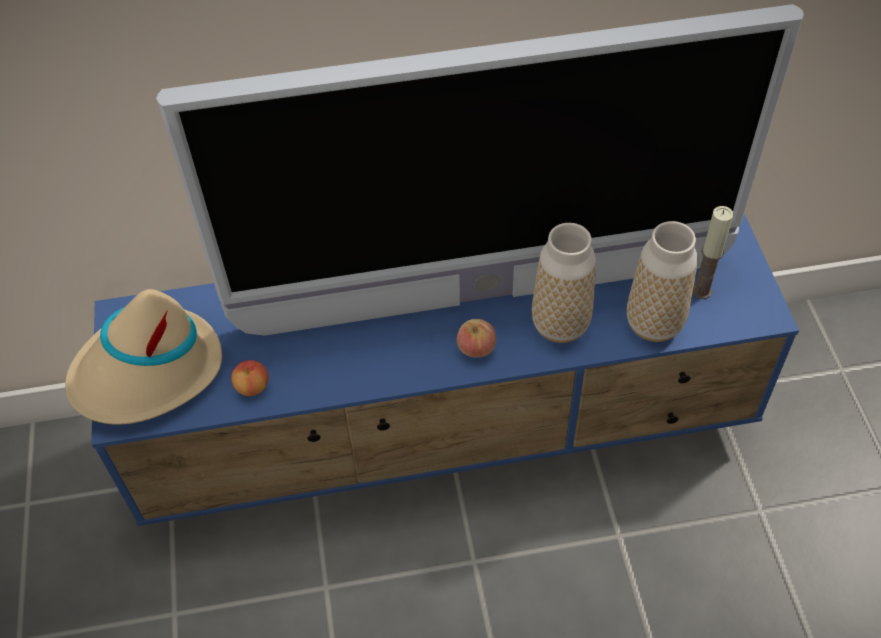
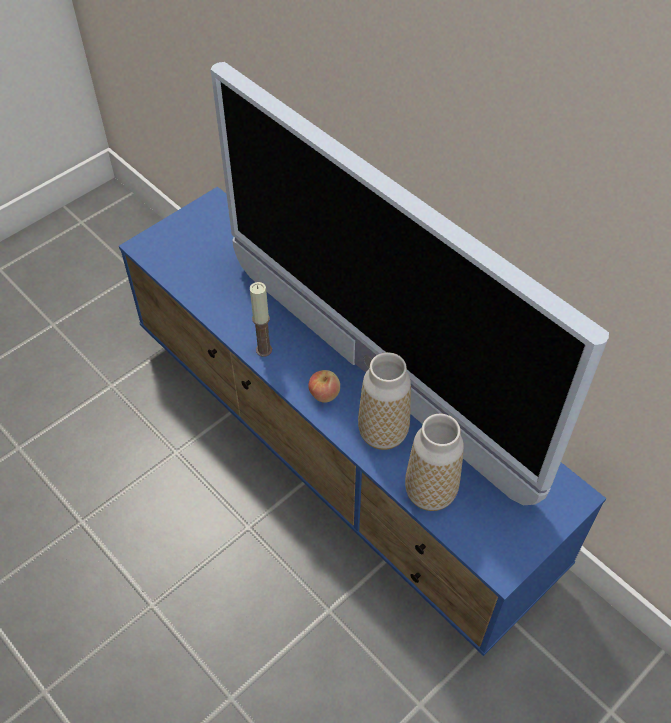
camera: 55 degrees right, 0 degrees up
(148, 372) = (184, 240): beige hat -> none
(252, 387) = (208, 294): apple -> none
(701, 291) = (488, 510): candle -> candle (264, 350)

